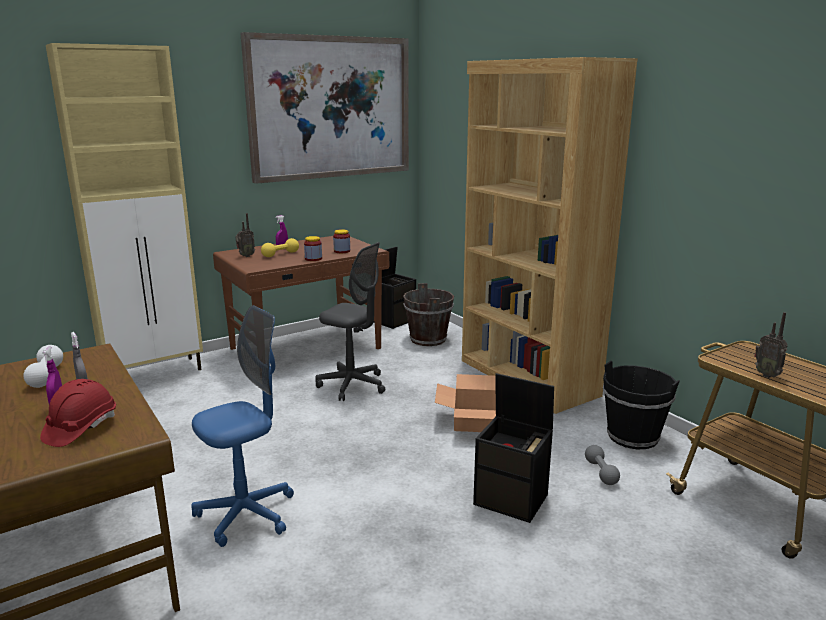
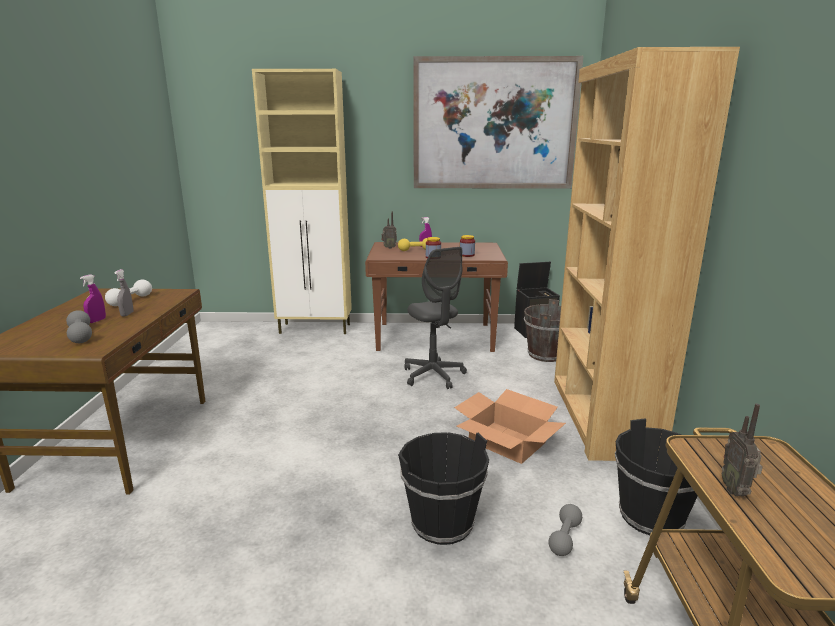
camera: 35 degrees right, 0 degrees up
(80, 428) = (81, 336): red hard hat -> grey dumbbell
(246, 514) = (242, 446): blue office chair -> none
(512, 499) = (442, 523): black storage box -> black bucket

